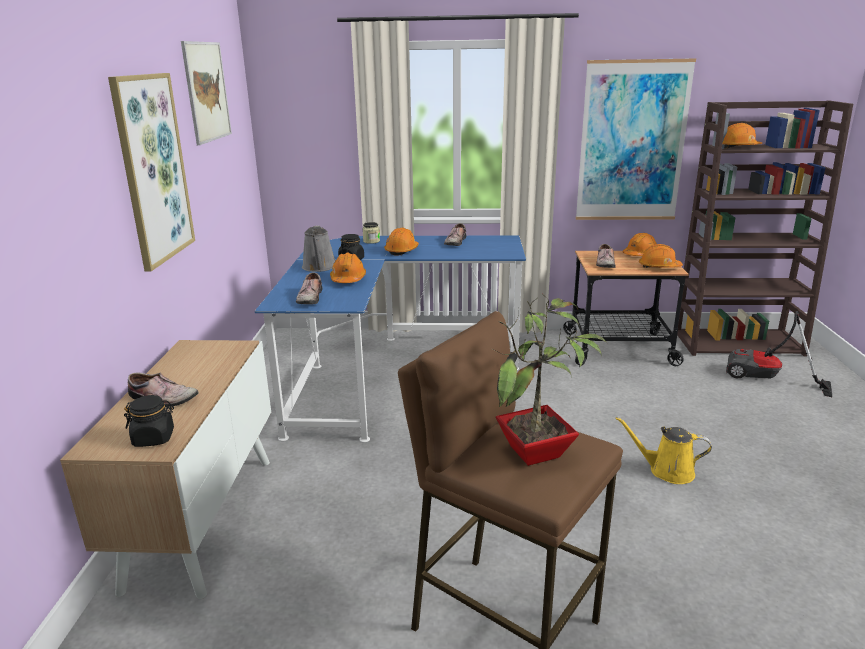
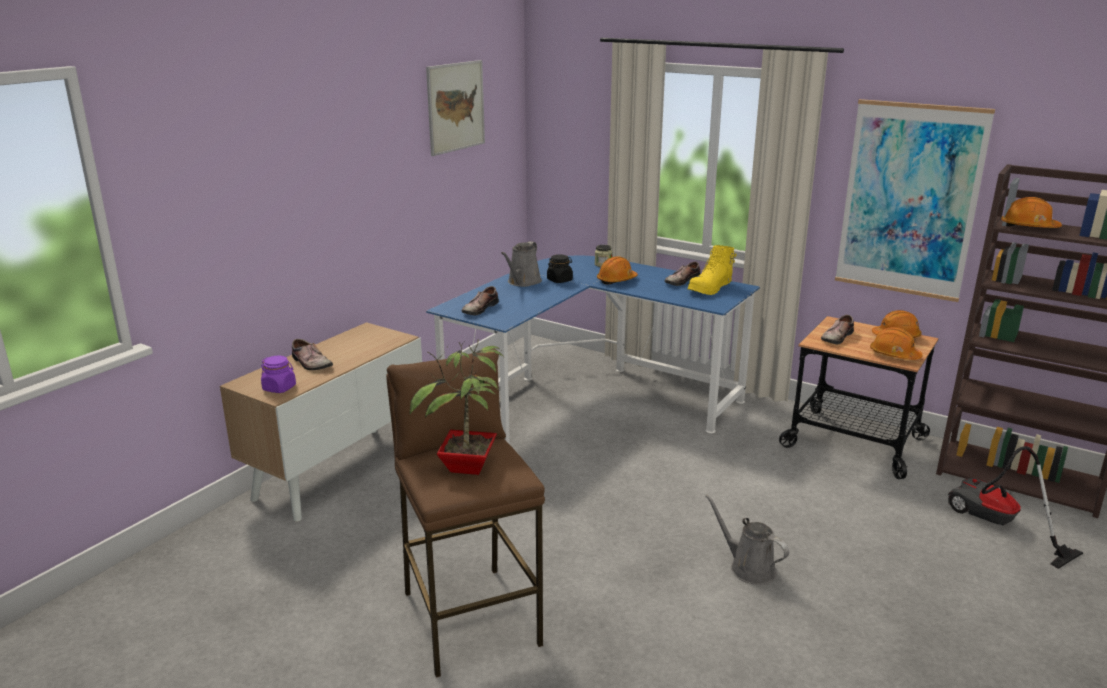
camera: 30 degrees right, 0 degrees up
(153, 169) = (367, 178): picture -> none
(154, 438) = (279, 388): black jar -> purple jar
(348, 279) = (531, 299): orange hard hat -> none
(487, 243) = (711, 289): none -> yellow boot
(666, 471) = (748, 568): yellow watering can -> grey watering can

